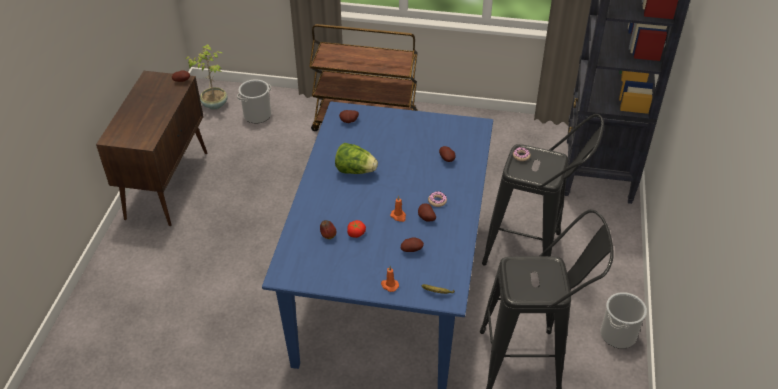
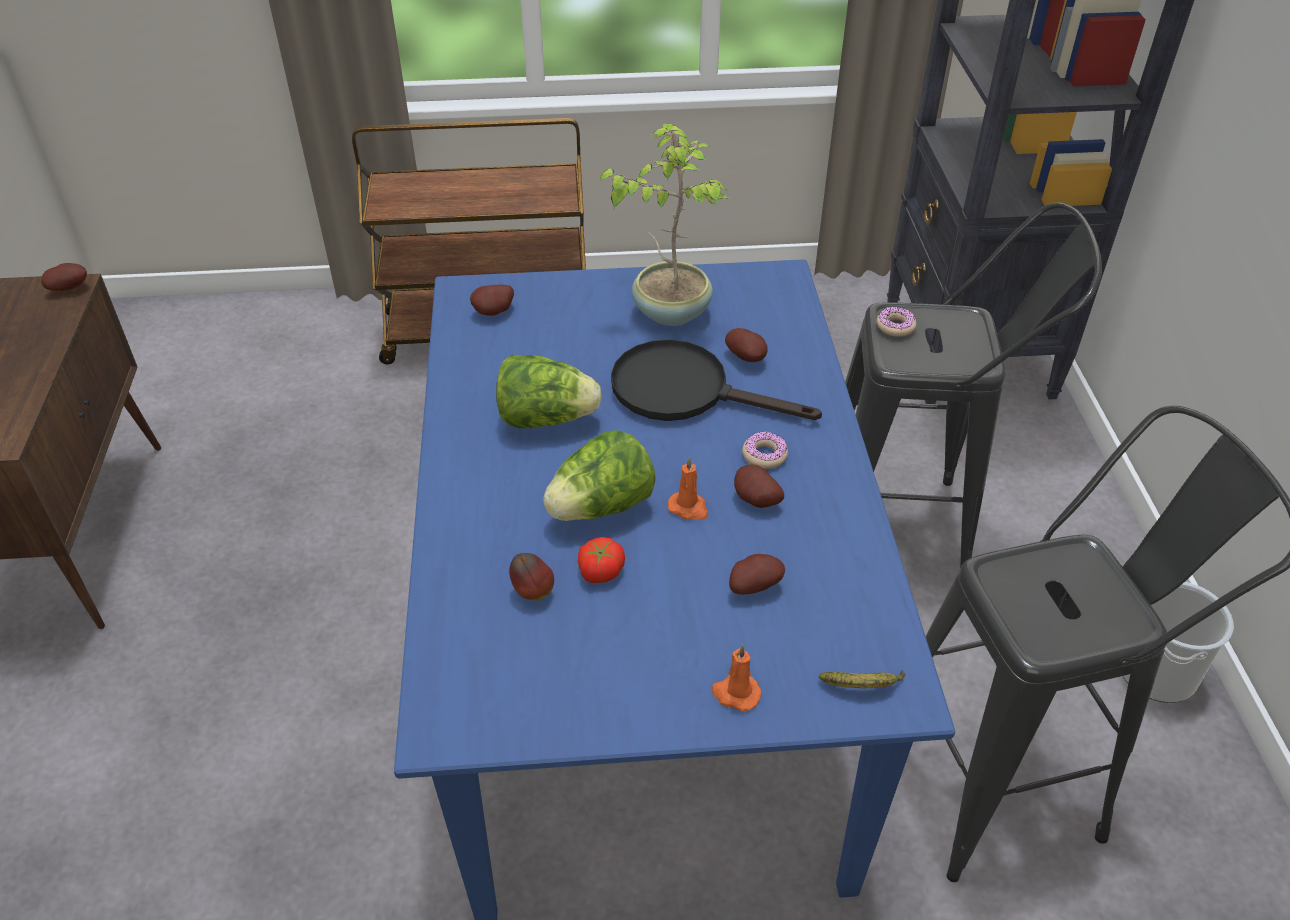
camera: 15 degrees left, 0 degrees up
(215, 104) = (158, 344): potted plant -> potted plant (671, 311)
(257, 115) = (257, 351): bucket -> none
(365, 209) = (601, 507): none -> lettuce
(416, 169) = (686, 391): none -> black frying pan

